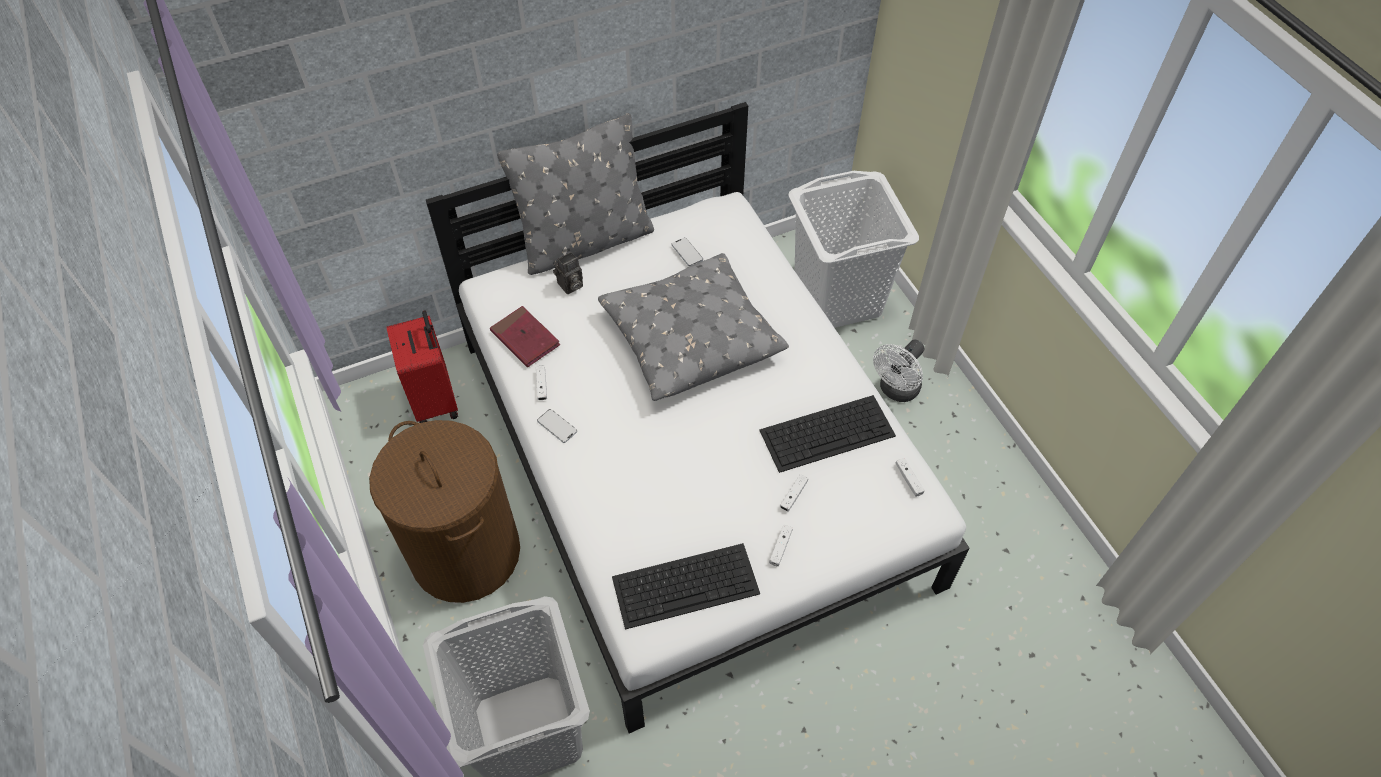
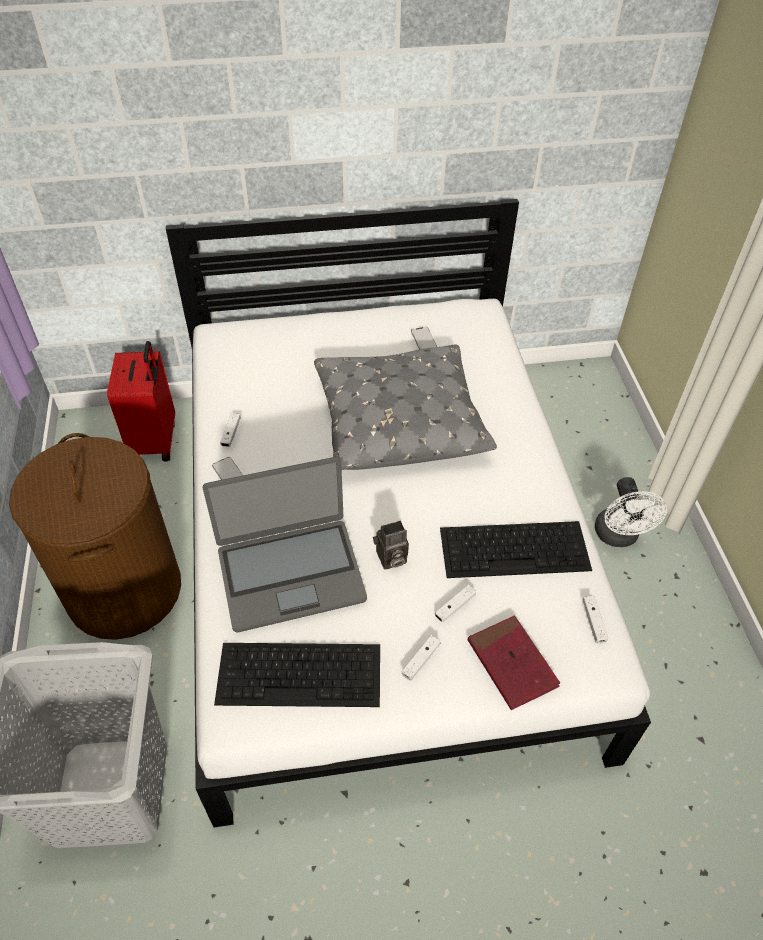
camera: 15 degrees right, 5 degrees down
(525, 339) = (233, 387): red book -> red book (512, 664)
(570, 286) = (296, 348): camera -> camera (390, 559)
(585, 242) = (328, 313): grey pillow -> none
(646, 502) = (290, 573): none -> laptop
(838, 297) = (582, 433): white laundry basket -> none
(896, 391) = (618, 537): white fan -> white fan turned 60 degrees counterclockwise

